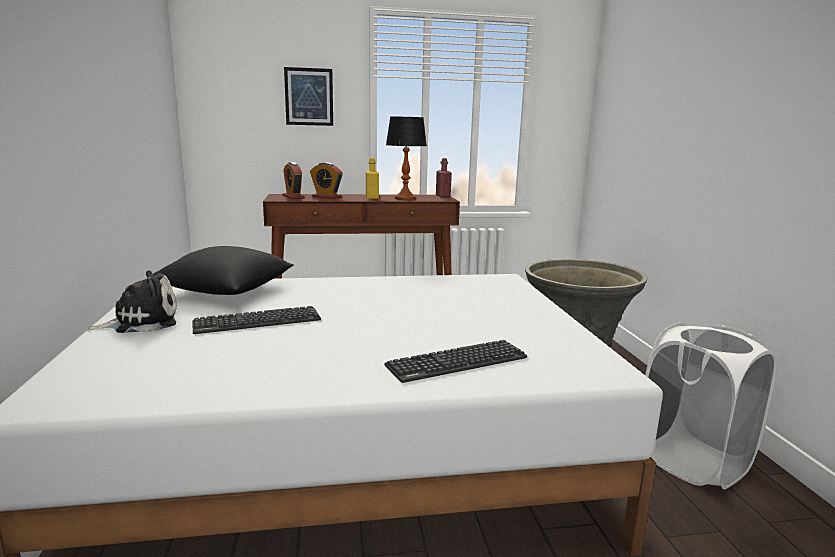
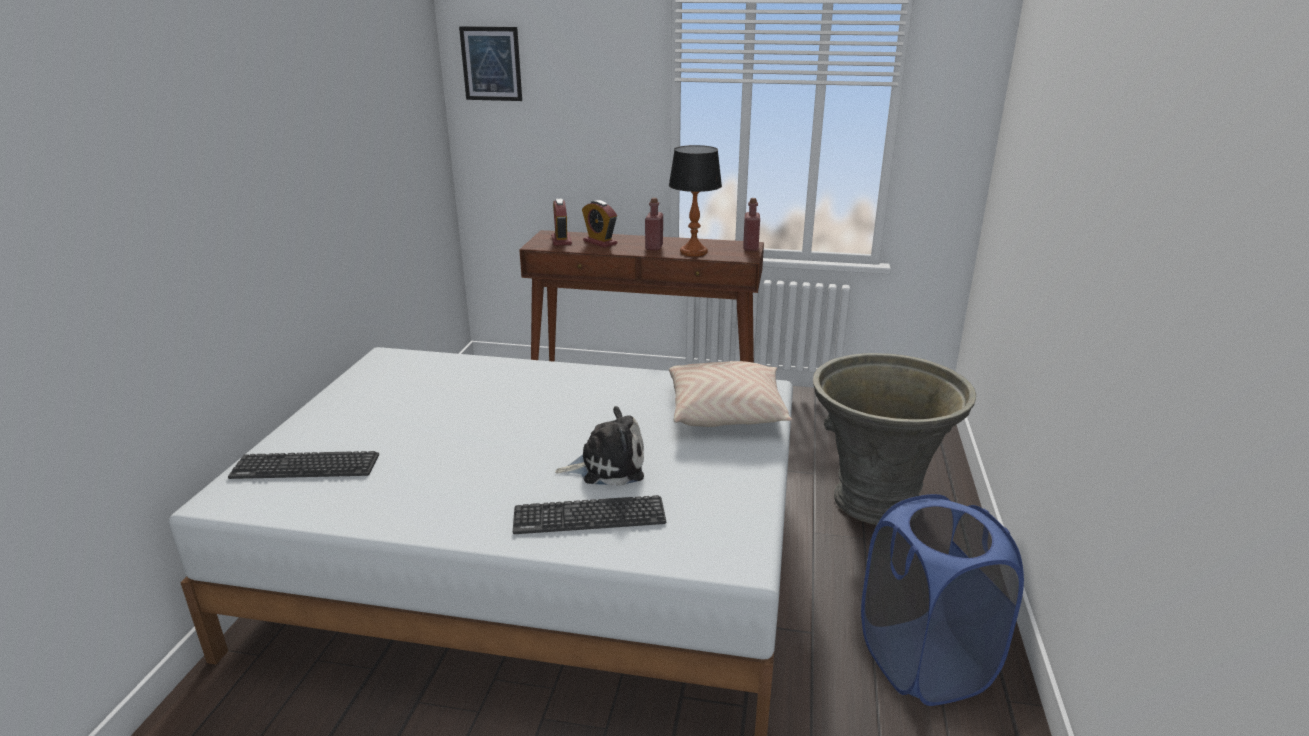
camera: 20 degrees right, 10 degrees up
(142, 321) = (341, 410): plush toy -> plush toy (607, 466)
(227, 291) = (441, 374): black pillow -> none
(257, 321) = (441, 425): keyboard -> keyboard (305, 467)
(309, 97) = (595, 106): picture -> picture (491, 64)
(372, 197) = (654, 247): yellow bottle -> red bottle
(494, 292) = (726, 412): none -> beige pillow
(692, 461) = (923, 662): white laundry basket -> blue laundry basket

